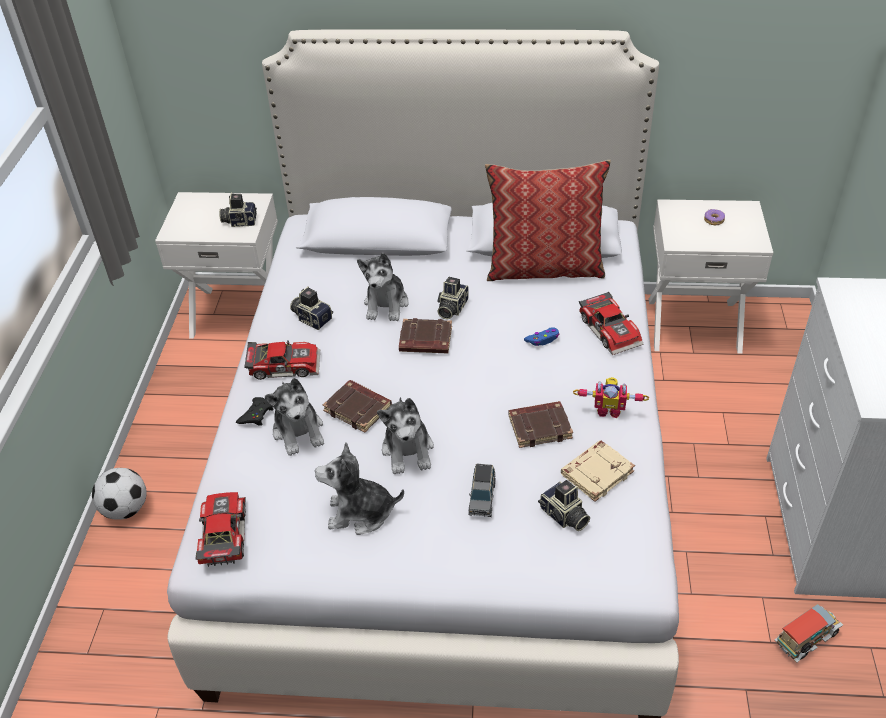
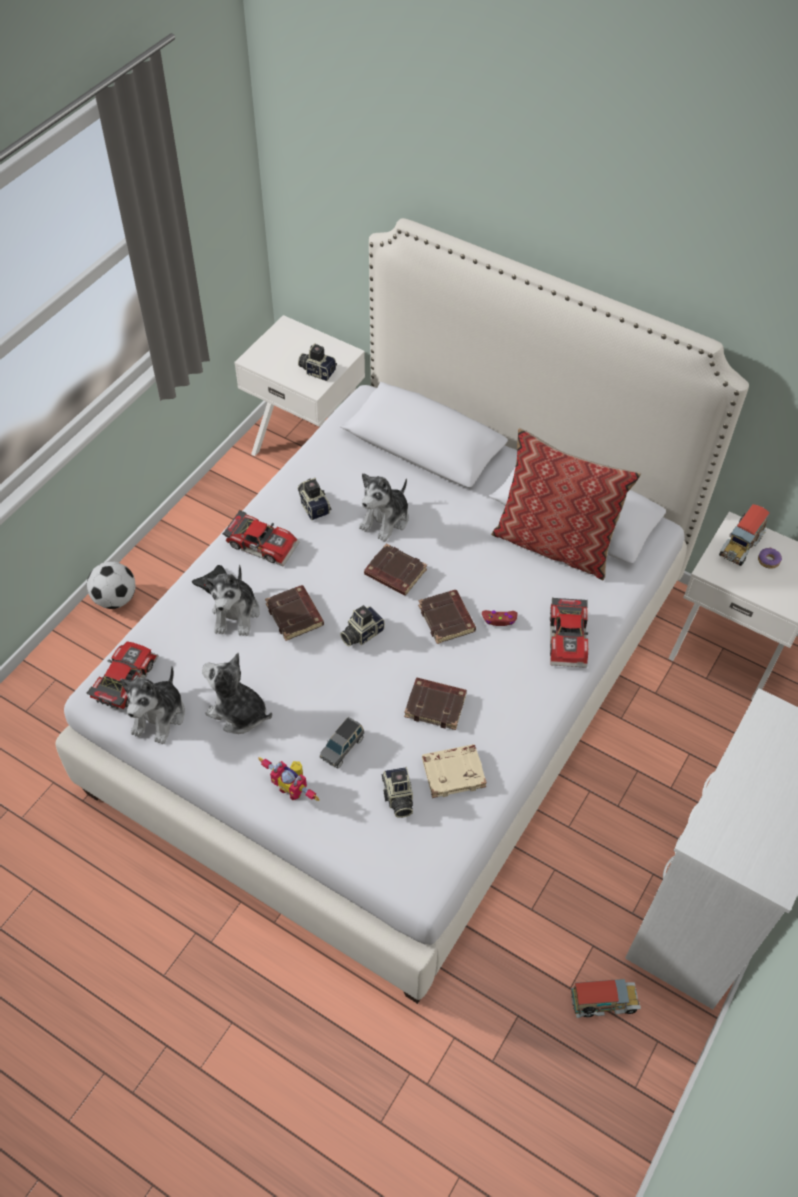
camera: 25 degrees right, 10 degrees up
(408, 450) = (311, 674): plush toy -> plush toy (159, 716)
(451, 308) = (440, 549): camera -> camera (361, 633)
(498, 357) = (447, 619): none -> brown book
(543, 340) = (499, 620): blue game controller -> red game controller
(608, 409) = (508, 717): toy robot -> toy robot (293, 788)
(685, 219) = (739, 546): none -> toy truck

